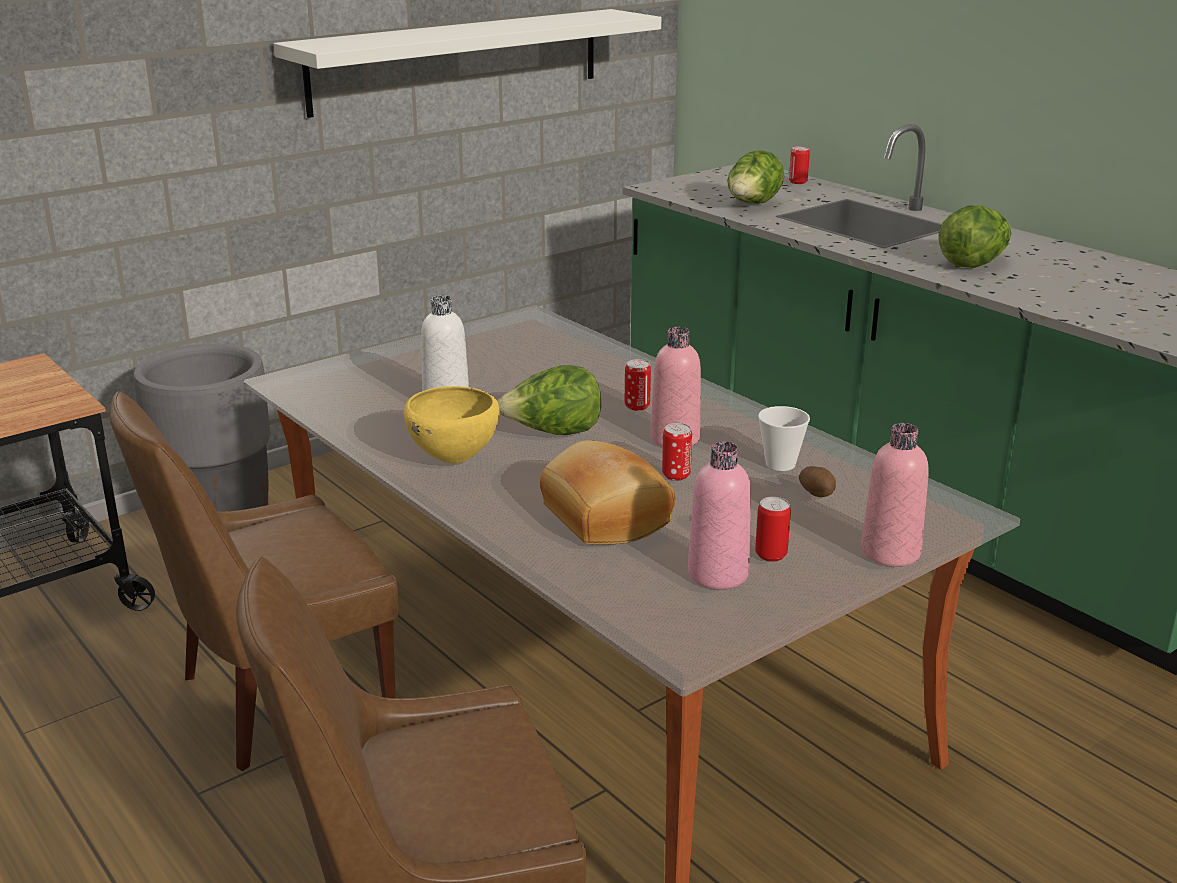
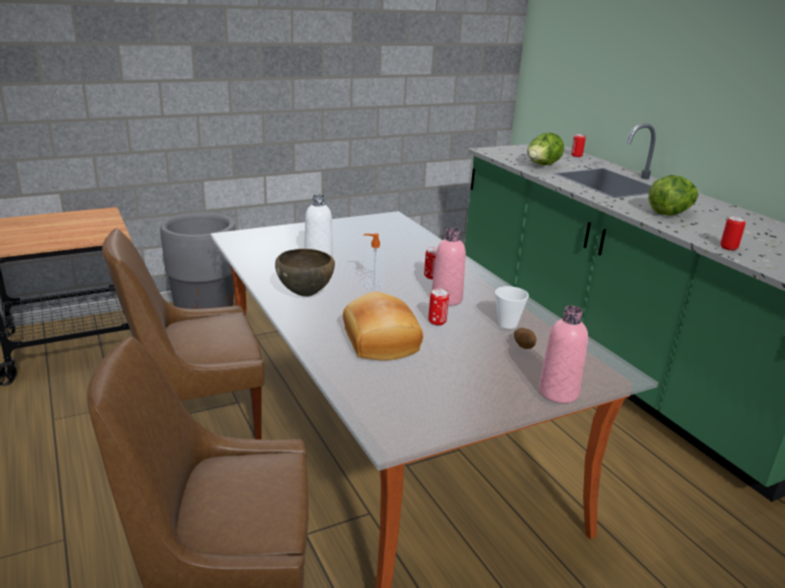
camera: 10 degrees right, 0 degrees up
(455, 460) = (305, 294): yellow bowl -> brown bowl
(458, 60) = (380, 65): white shelf -> none
(553, 433) = (373, 286): lettuce -> soap dispenser
(718, 574) = (436, 390): pink bottle -> none
(771, 555) = (476, 382): can -> can (728, 248)

